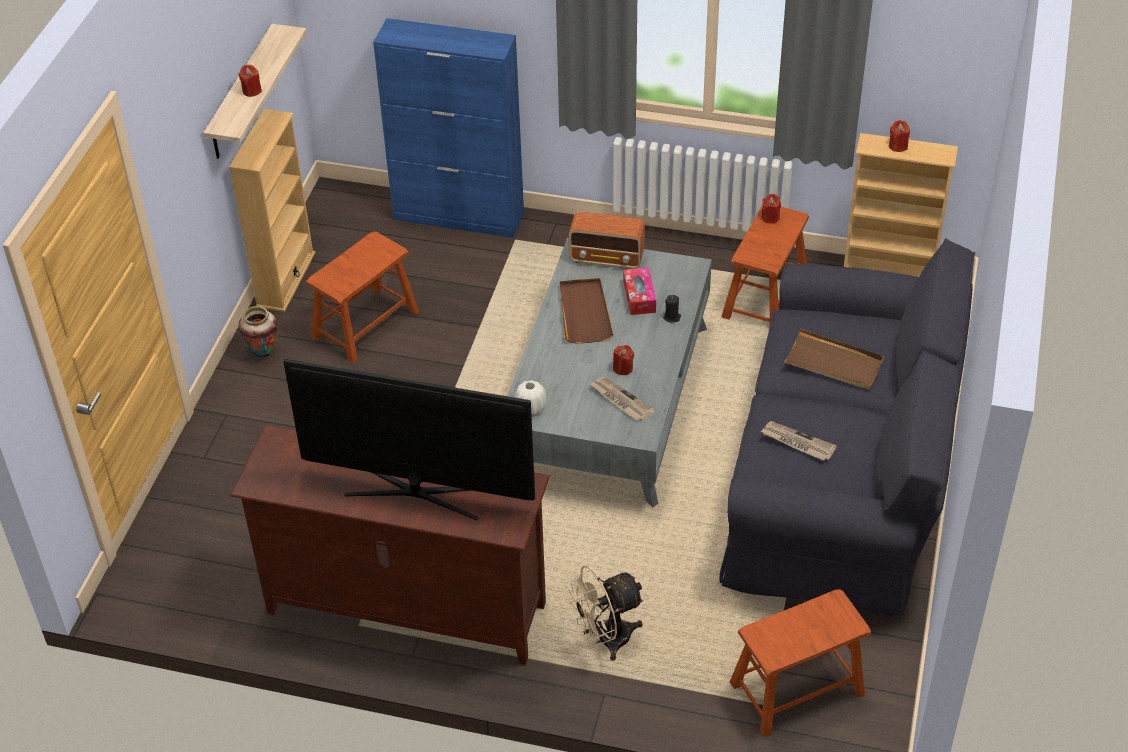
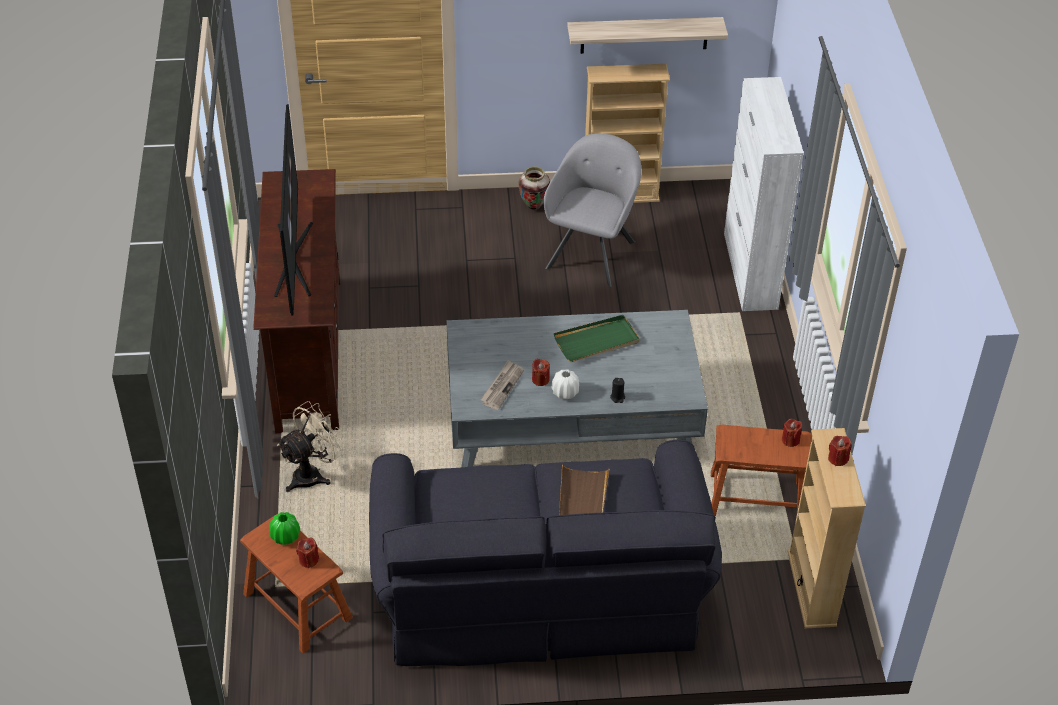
camera: 70 degrees right, 0 degrees up
(252, 91) = (630, 30): red candle -> red candle (308, 560)
(365, 324) = (592, 251): brown stool -> grey armchair
(459, 216) = (750, 271): blue cabinet -> white cabinet
(531, 407) = (473, 335): white vase -> white vase (565, 392)
(584, 313) = (597, 341): brown tray -> green tray
(605, 639) = (313, 474): beige fan -> beige fan turned 90 degrees clockwise
(607, 258) = (672, 340): radio -> none
(639, 297) = (633, 371): tissue box -> none
(777, 629) = (285, 536): none -> green vase
(797, 442) = (471, 495): newspaper -> none

